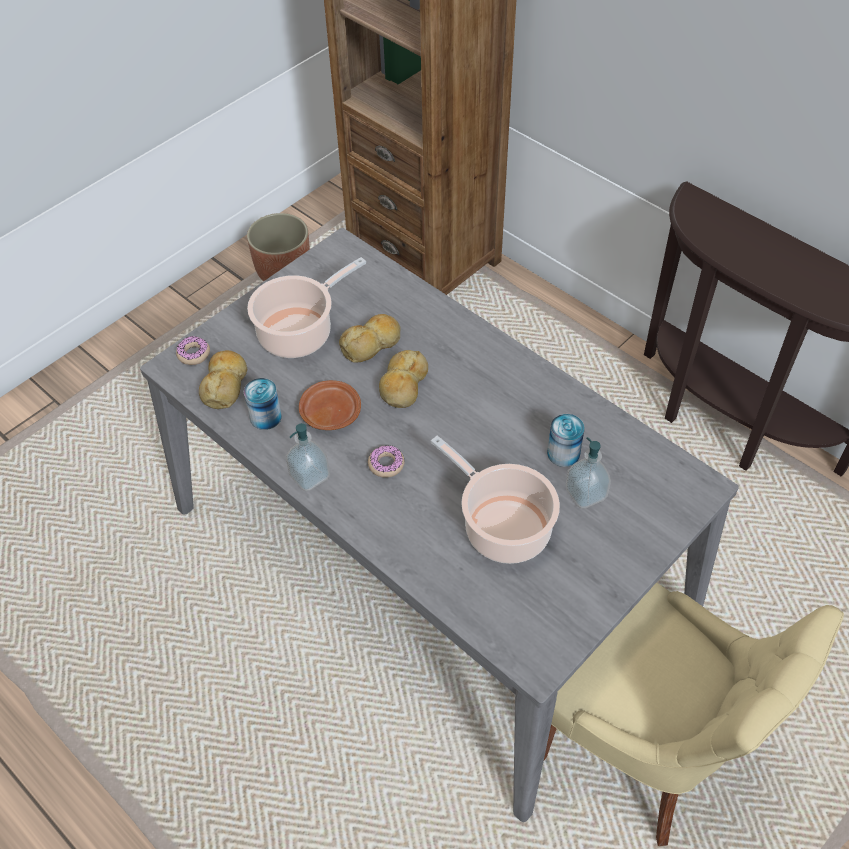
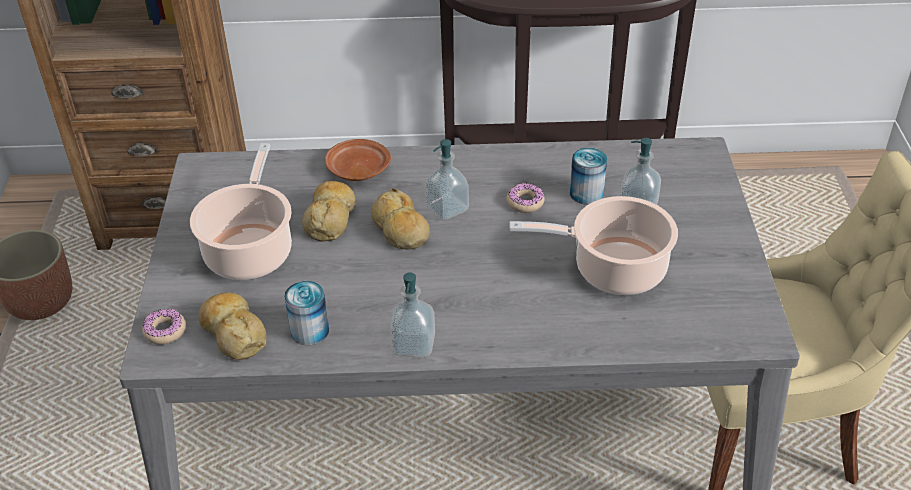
camera: 45 degrees left, 10 degrees down
(330, 412) = (364, 288): brown plate -> brown plate (357, 169)
(386, 464) = (466, 291): donut -> donut (525, 202)
(452, 393) = (447, 209): none -> soap dispenser

